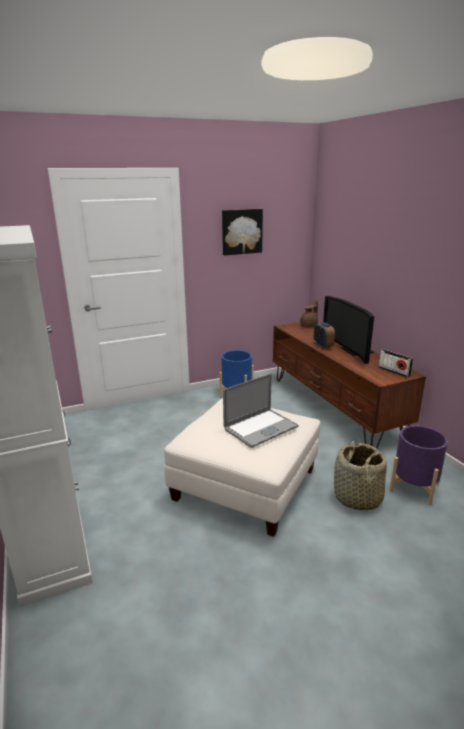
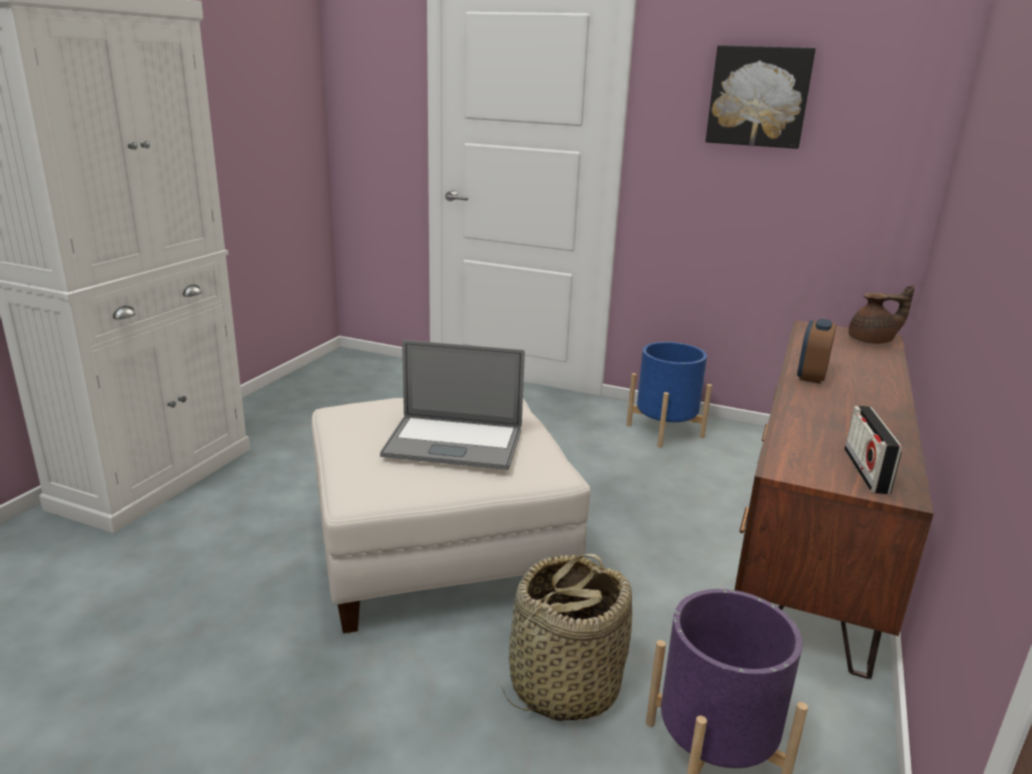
camera: 45 degrees right, 0 degrees up
(352, 350) = (861, 405): television -> none

